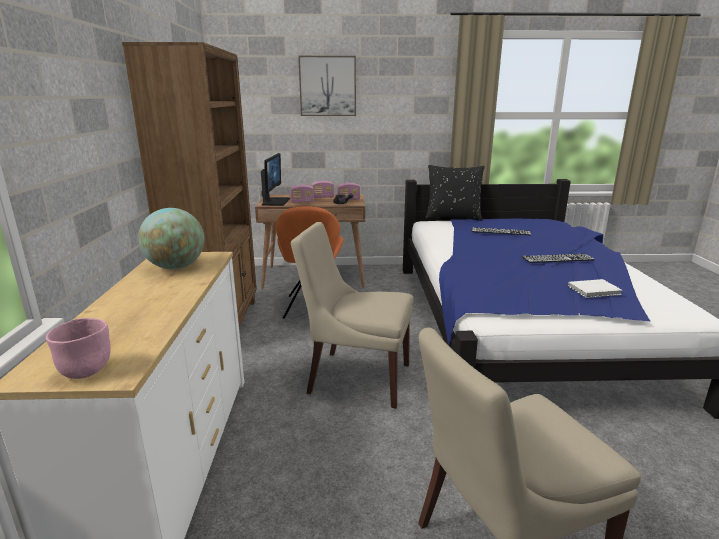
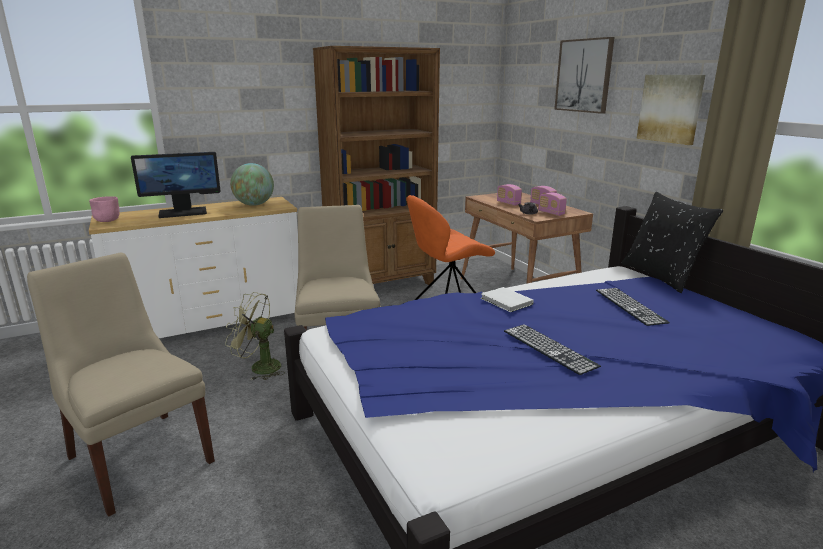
camera: 65 degrees right, 0 degrees up
(275, 201) = (494, 197): monitor -> monitor (183, 212)
(346, 433) = (259, 367): none -> green fan
(414, 108) = (670, 108): none -> picture
(595, 290) = (438, 376): white book -> white book (506, 302)

